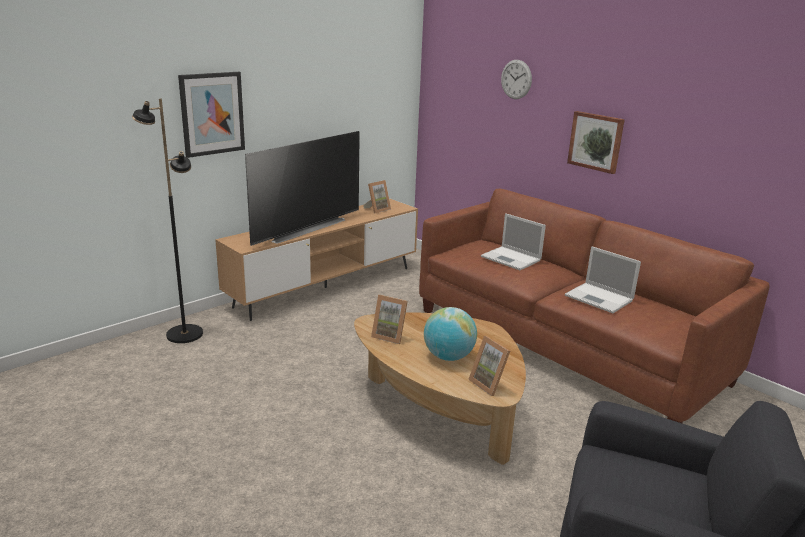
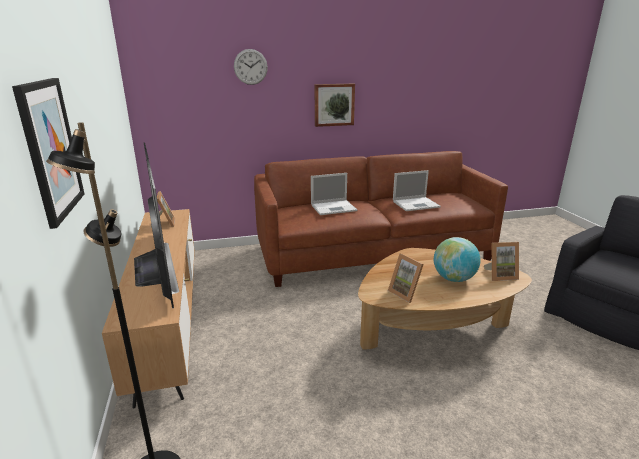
camera: 60 degrees left, 0 degrees up
(390, 335) = (406, 293): picture frame -> picture frame turned 90 degrees clockwise

